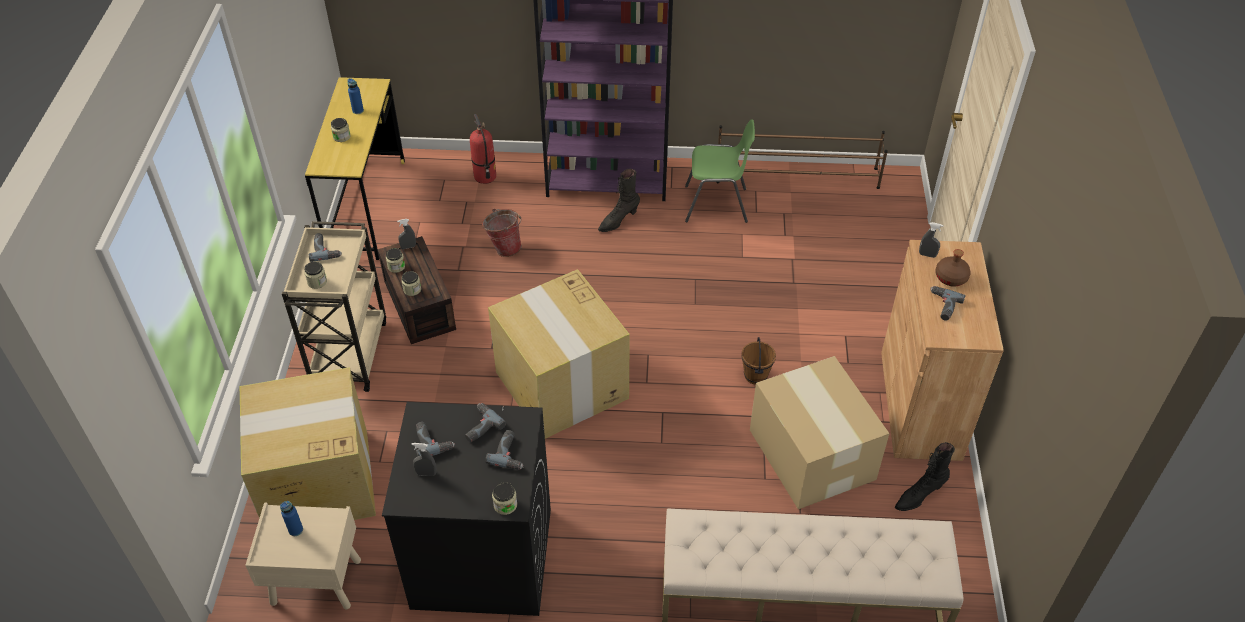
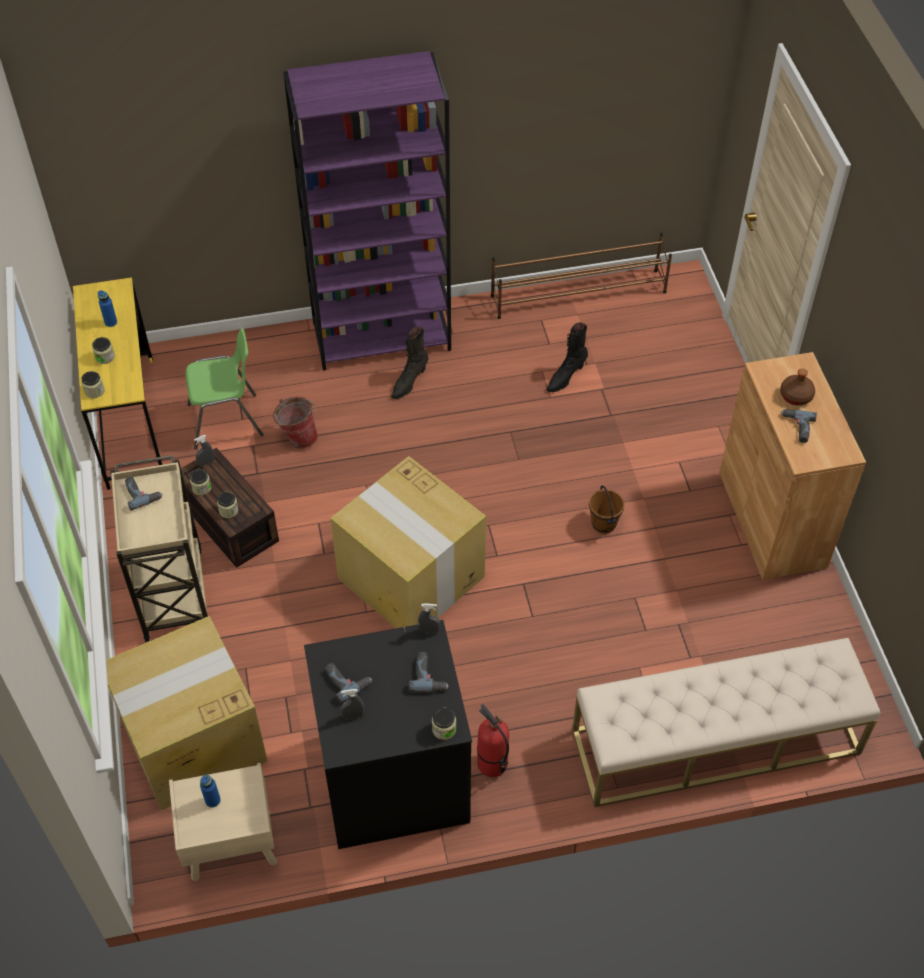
camera: 15 degrees left, 5 degrees up
(317, 282) = (147, 531): jar -> jar (94, 391)
(479, 426) = (388, 654): power drill -> none
(485, 177) = (248, 360): fire extinguisher -> fire extinguisher (491, 764)
(716, 205) = (506, 344): green chair -> green chair (226, 421)
(812, 456) = (684, 596): cardboard box -> none
(919, 496) = (797, 613): black boot -> black boot (565, 377)
(927, 255) = (766, 376): grey spray bottle -> grey spray bottle (429, 631)

